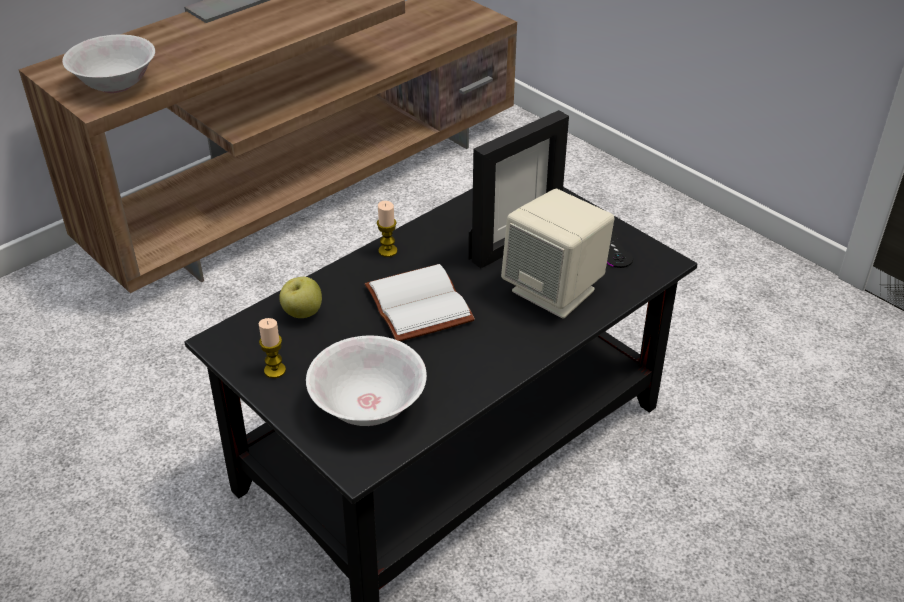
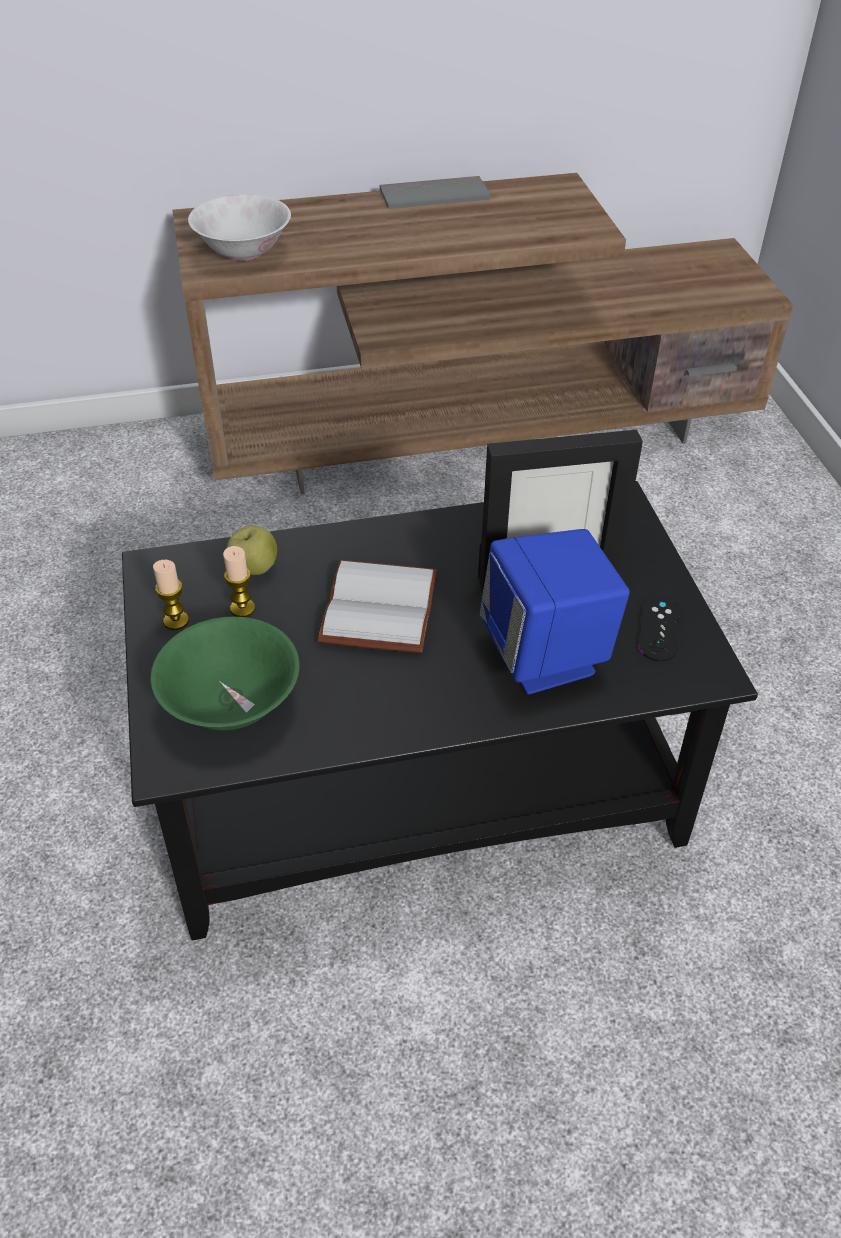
camera: 30 degrees right, 5 degrees up
(369, 407) = (231, 704): white bowl -> green bowl
(388, 251) = (398, 532): candle -> candle (242, 608)
(555, 291) = (546, 655): beige speaker -> blue speaker

